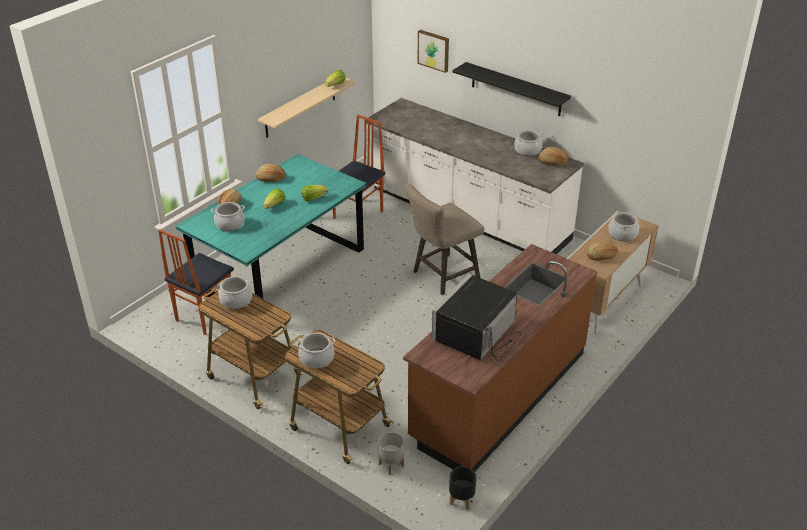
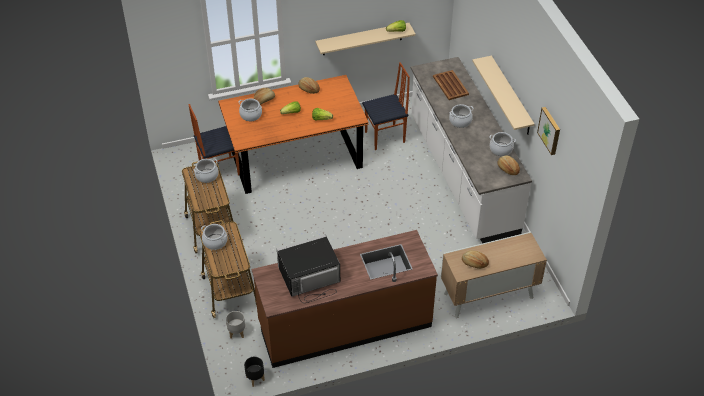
camera: 35 degrees right, 10 degrees up
(279, 267) = (295, 155): turquoise dining table -> orange dining table
(421, 121) = (450, 86): none -> brown tray
(434, 50) = (478, 34): picture -> picture (550, 130)
(442, 276) = (394, 217): beige stool -> none
(516, 89) = (511, 96): black shelf -> beige shelf
(622, 234) = (510, 253): cooking pot -> cooking pot (460, 121)

